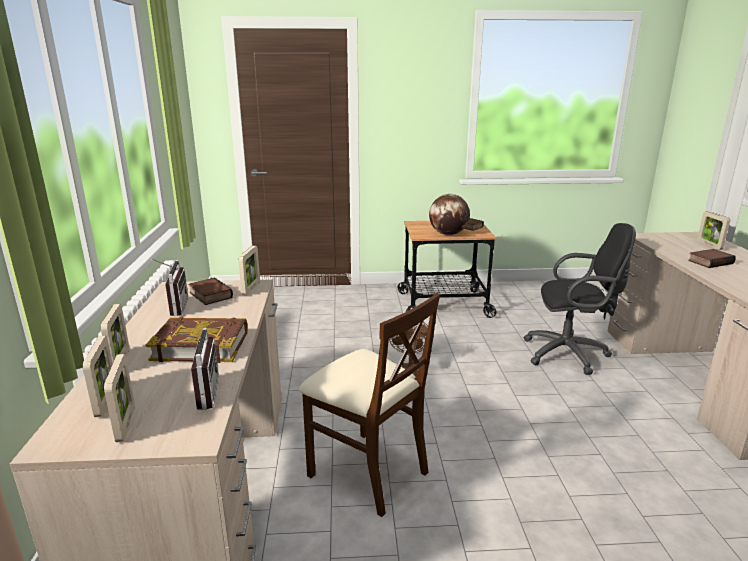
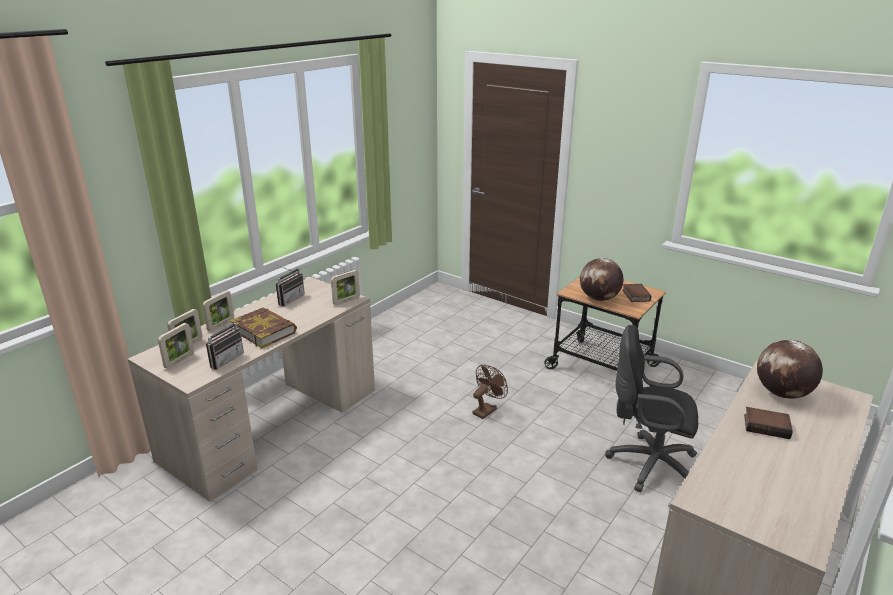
camera: 40 degrees right, 5 degrees up
(209, 295) = (317, 297): book -> none
(368, 471) = (362, 463): beige chair -> none
(570, 354) = (648, 464): black office chair -> black office chair turned 150 degrees clockwise
(675, 244) = (782, 393): none -> globe
(709, 245) = (823, 411): picture frame -> none

